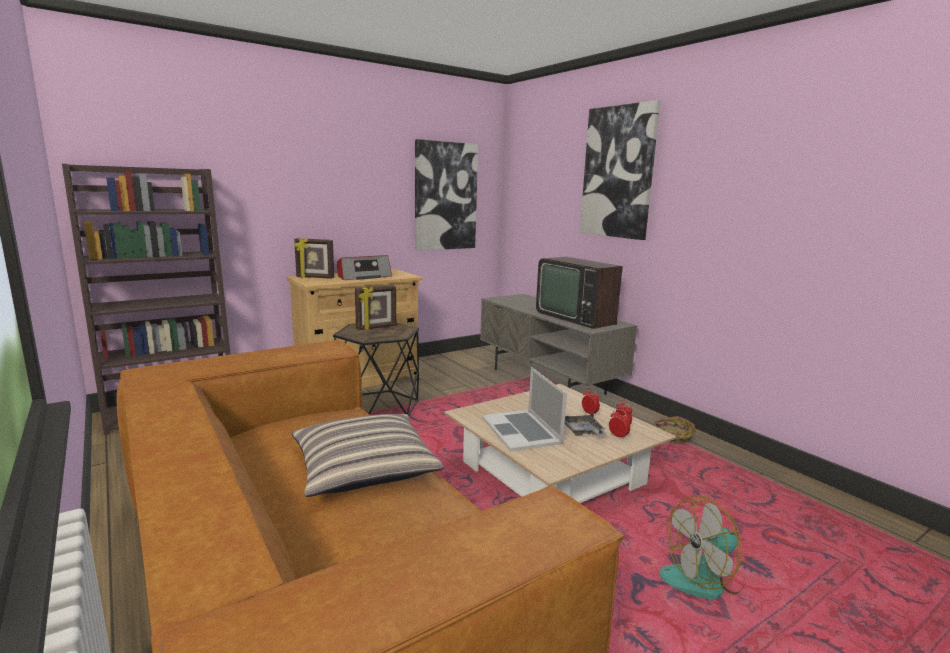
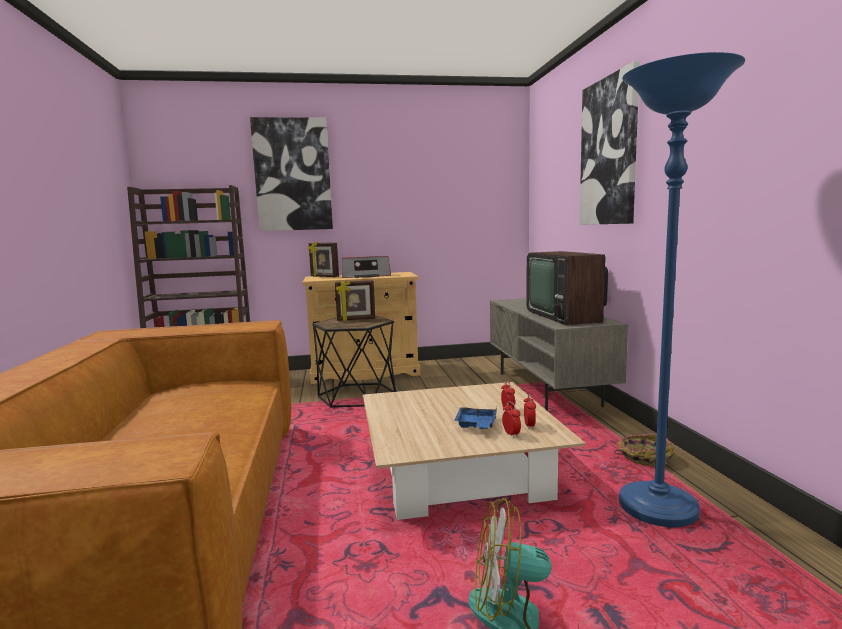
camera: 25 degrees right, 5 degrees down
(363, 467) = (203, 421): pillow -> none
(445, 196) = (461, 201): picture -> picture (293, 175)
(521, 430) = (413, 417): laptop -> none
(582, 431) = (476, 425): grey tray -> blue tray
(714, 477) = (657, 508): none -> blue floor lamp

